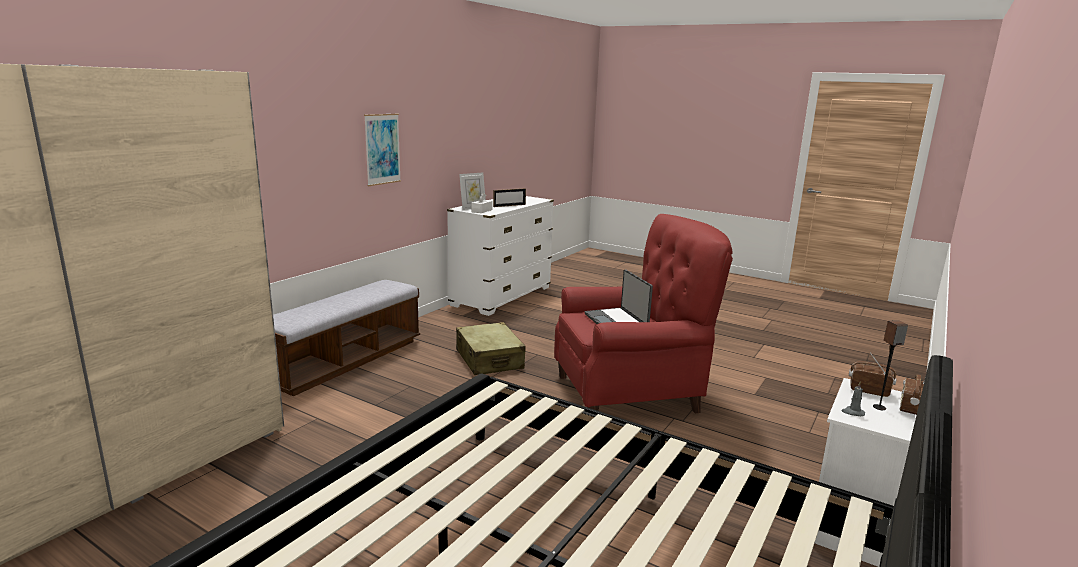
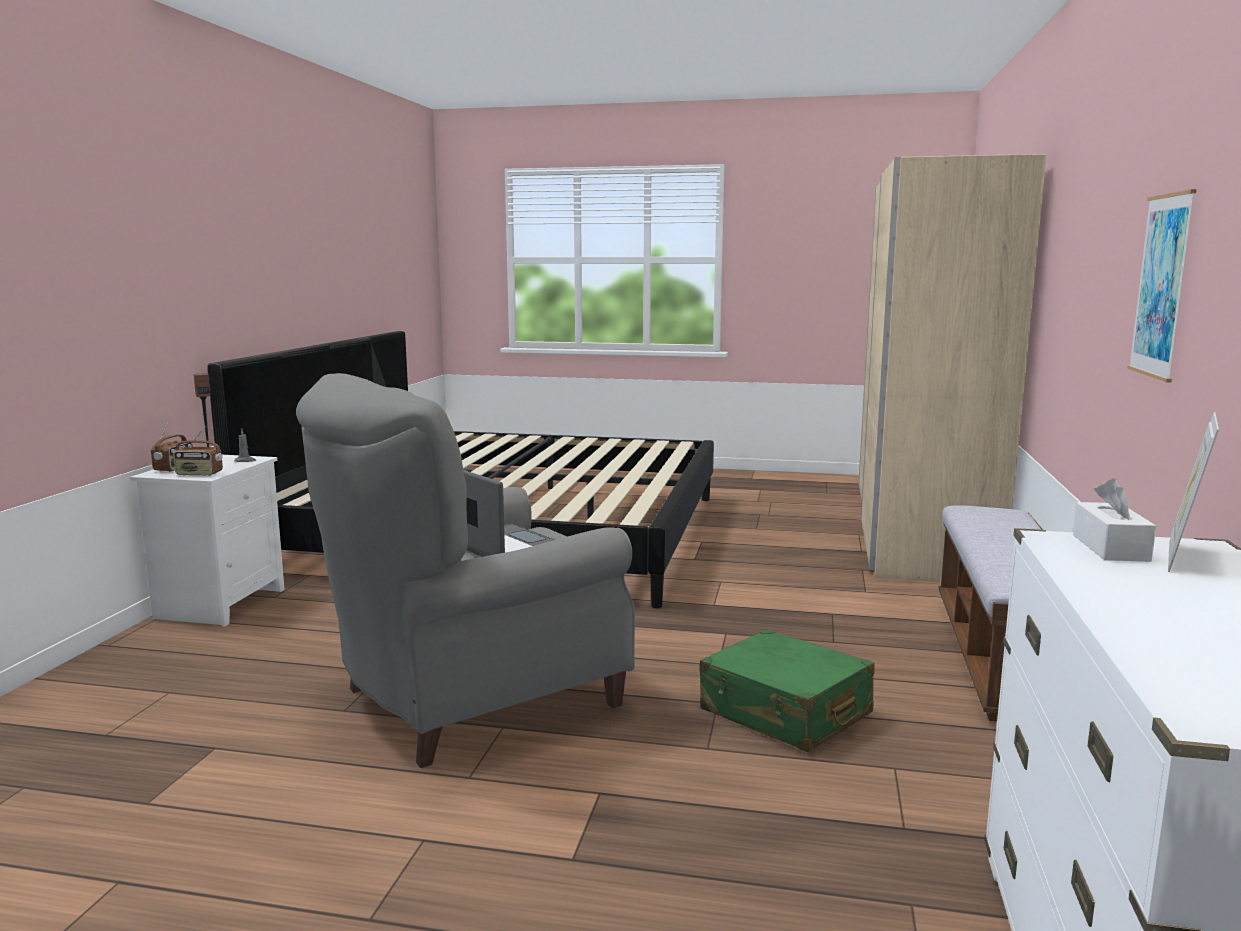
camera: 160 degrees right, 5 degrees down
(489, 359) = (785, 712): beige suitcase -> green suitcase
(509, 205) = (1143, 603): picture frame -> none
(633, 393) = (470, 699): red armchair -> grey armchair

